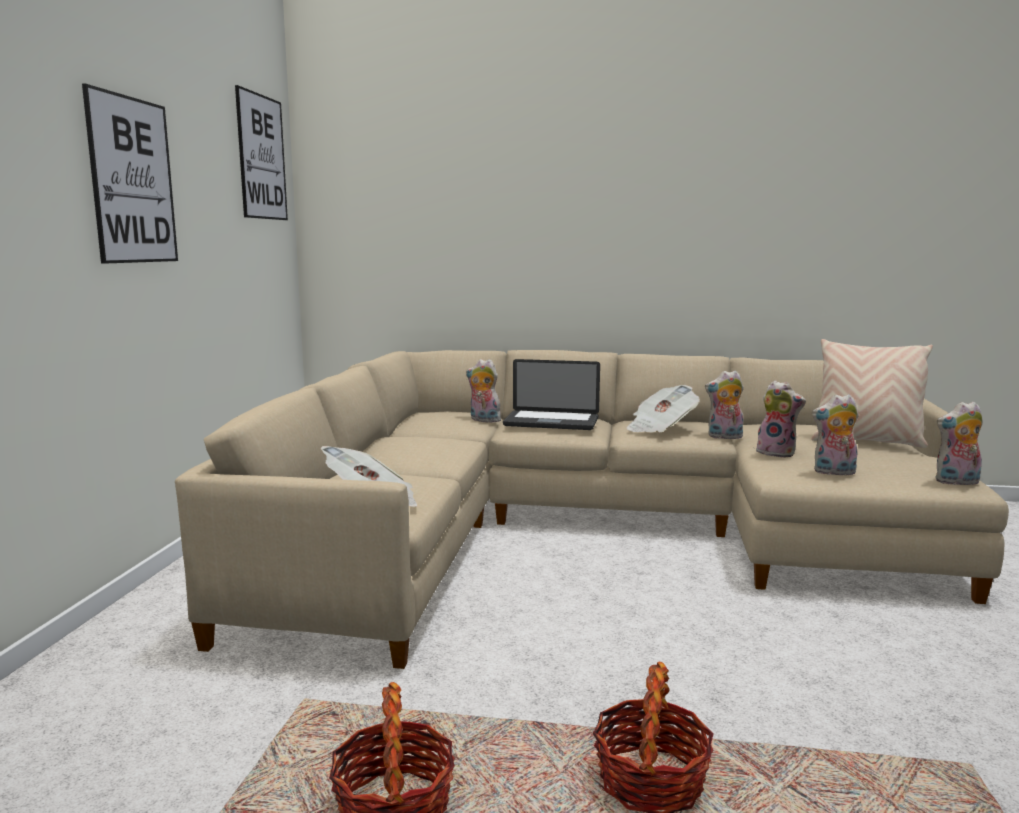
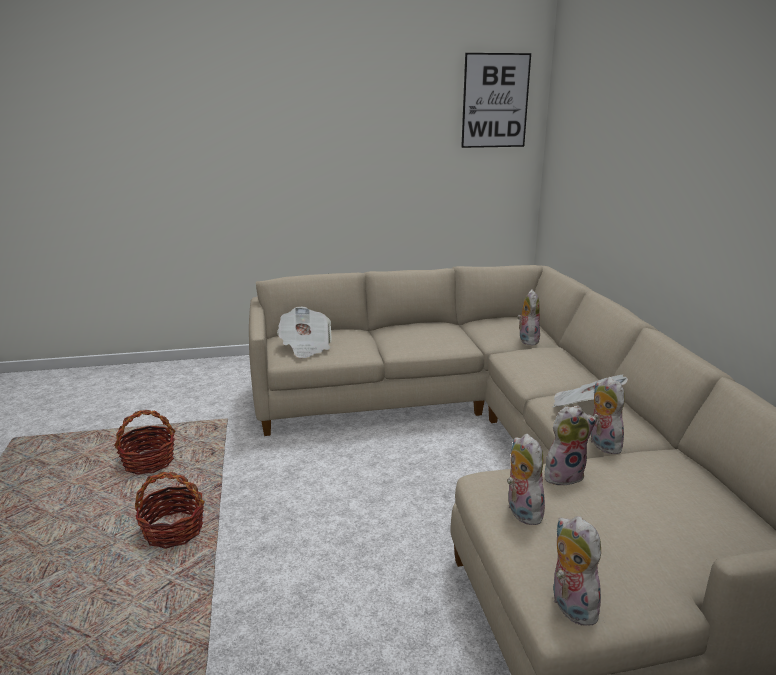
camera: 70 degrees right, 10 degrees up
(133, 180) = (341, 133): picture -> none
(551, 422) = (542, 361): laptop -> none
(777, 453) = (564, 476): plush toy -> plush toy turned 120 degrees counterclockwise
(866, 441) = (665, 532): beige pillow -> none

